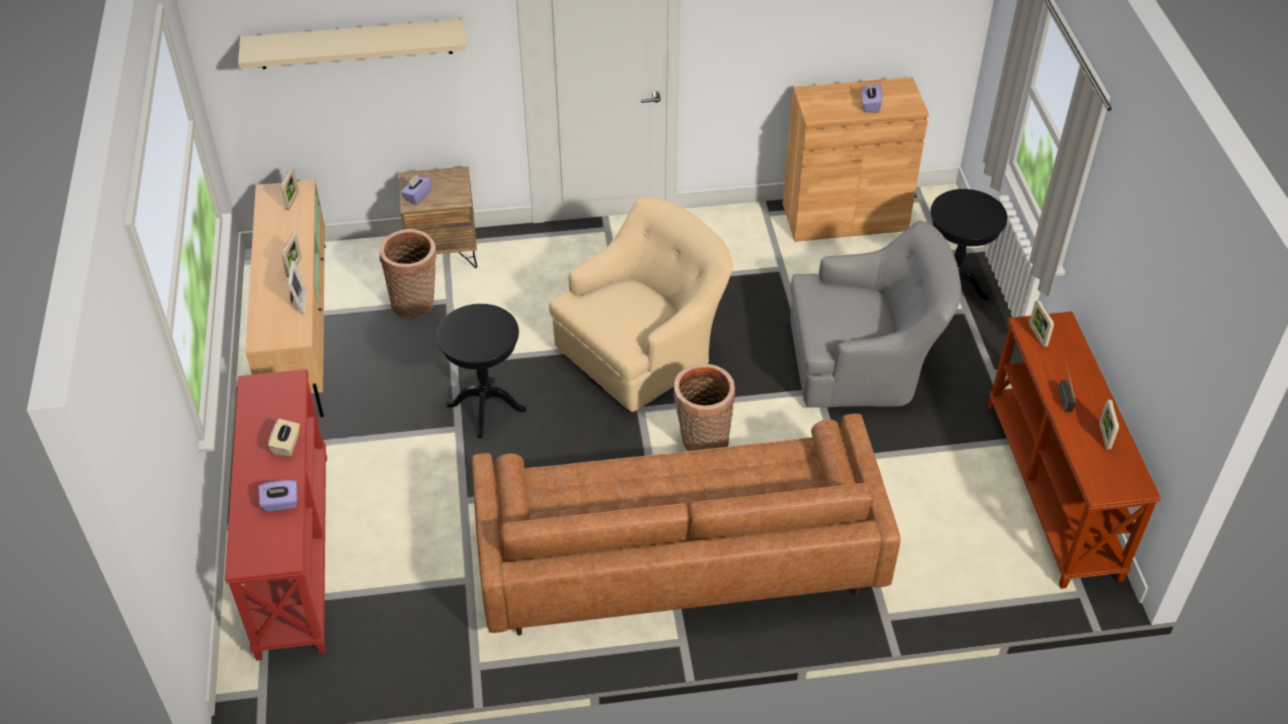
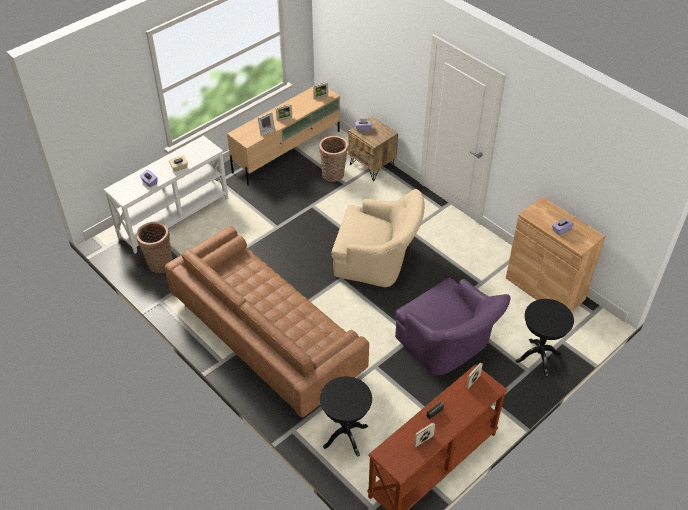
camera: 55 degrees right, 0 degrees up
(292, 552) = (174, 216): red console table -> white console table
(355, 44) = (366, 41): beige shelf -> none
(486, 407) = (296, 229): black side table -> black side table (345, 436)
(702, 441) = (341, 310): basket -> basket (159, 263)
(864, 363) = (448, 346): grey armchair -> purple armchair

